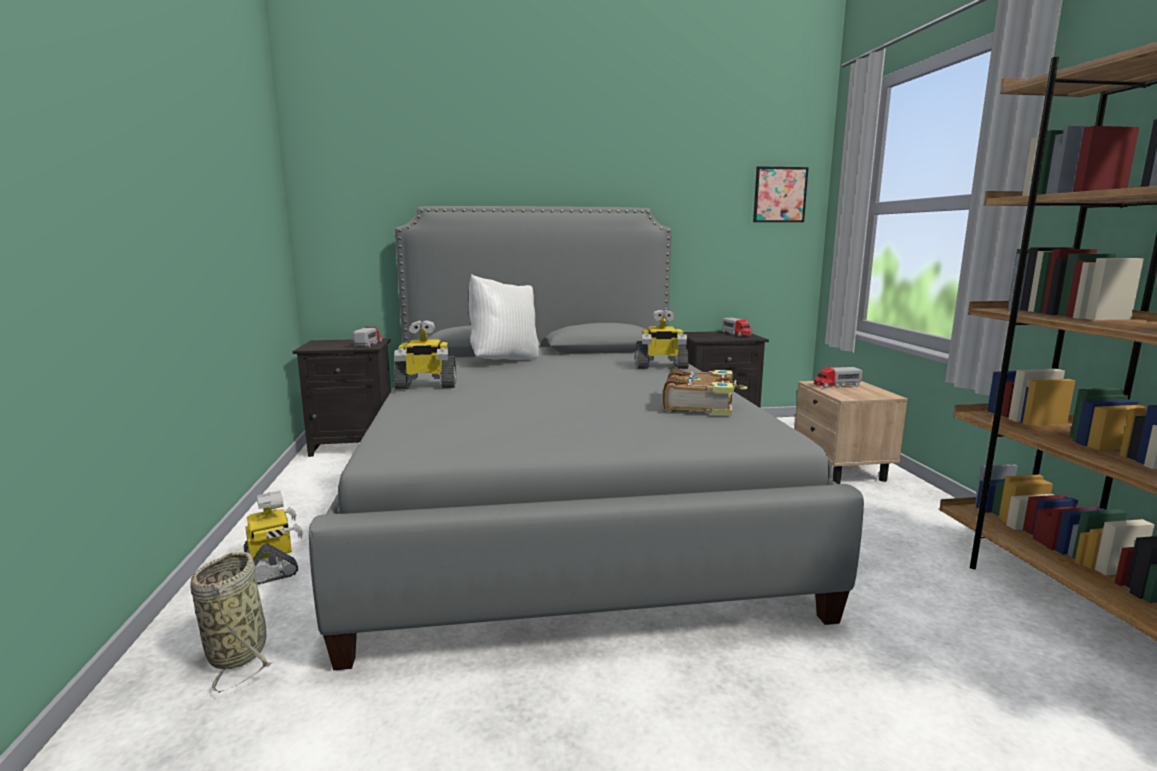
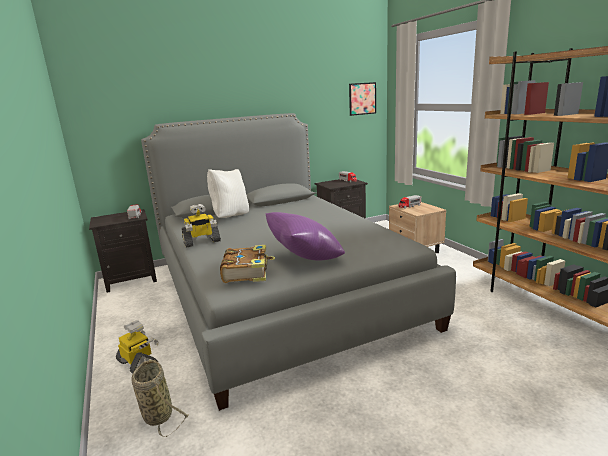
camera: 15 degrees left, 5 degrees up
(563, 428) = (305, 259): none -> purple pillow
(661, 366) = (322, 209): toy robot -> none
(700, 404) = (362, 232): book -> book (247, 272)

